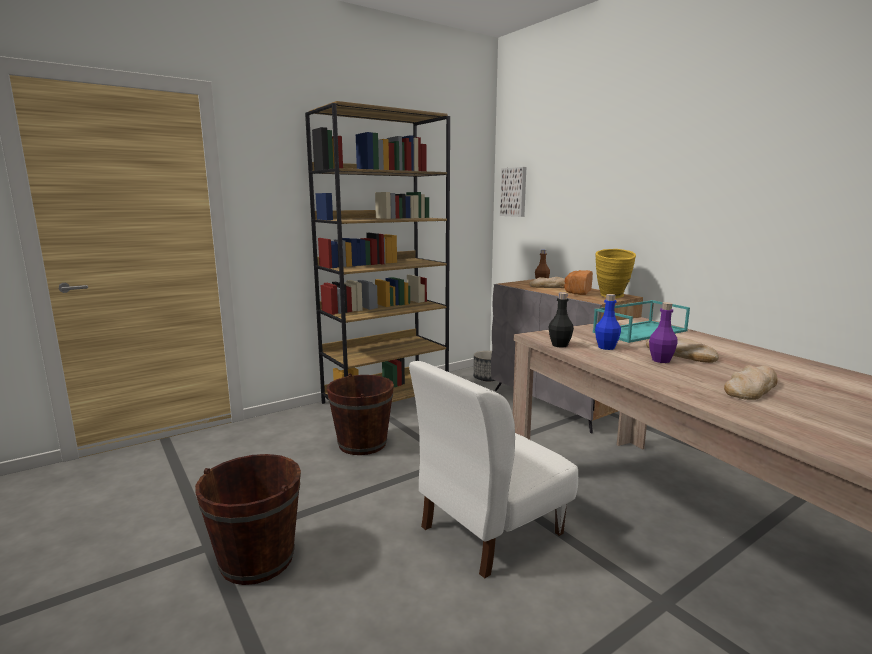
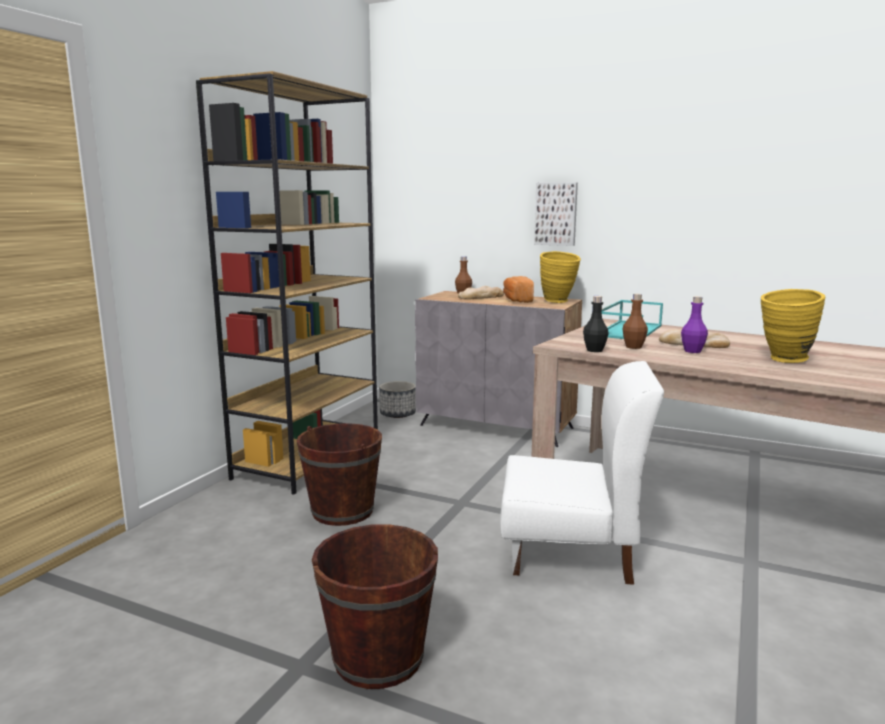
camera: 30 degrees left, 0 degrees up
(490, 530) = (570, 553): white chair -> white chair turned 105 degrees counterclockwise
(514, 192) = (406, 190): picture -> picture (556, 214)
(606, 347) = (633, 347): blue bottle -> brown bottle
(751, 387) = (784, 361): bread -> yellow vase

